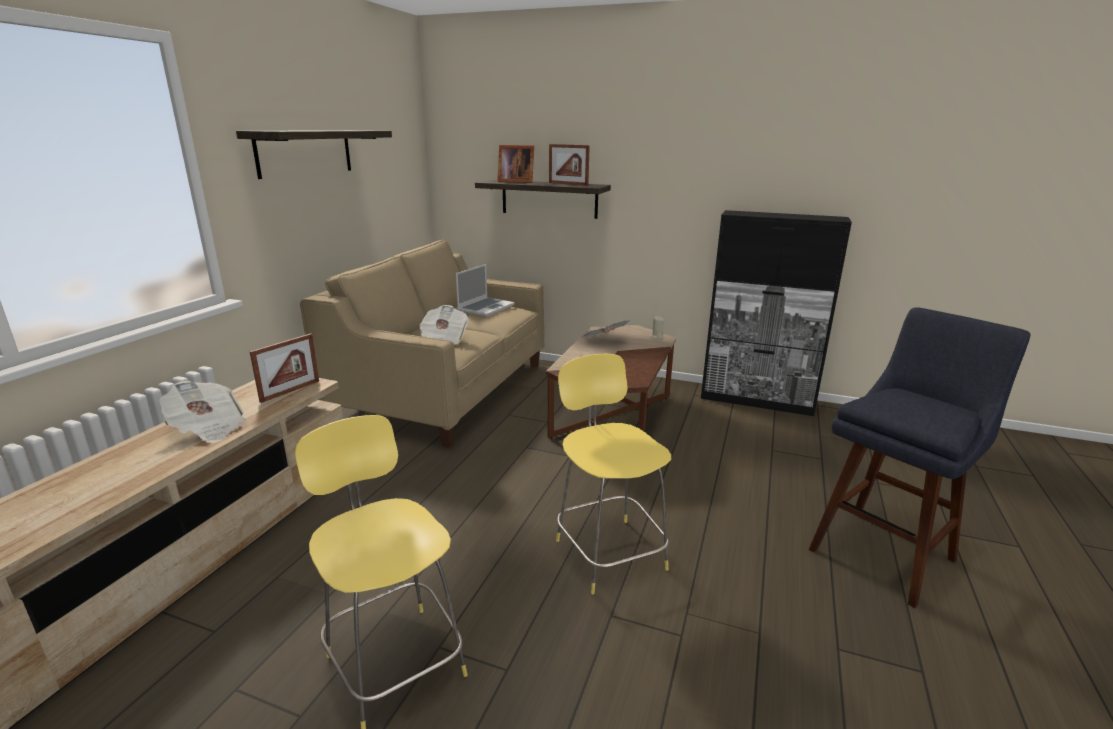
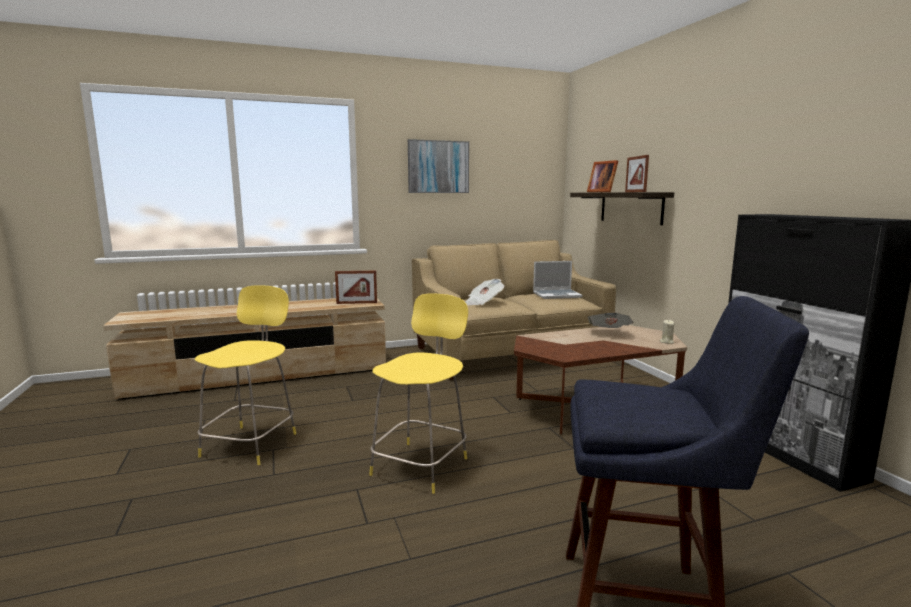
camera: 50 degrees right, 10 degrees down
(207, 428) = (299, 306): newspaper -> none
(305, 152) = (438, 167): shelf -> picture

